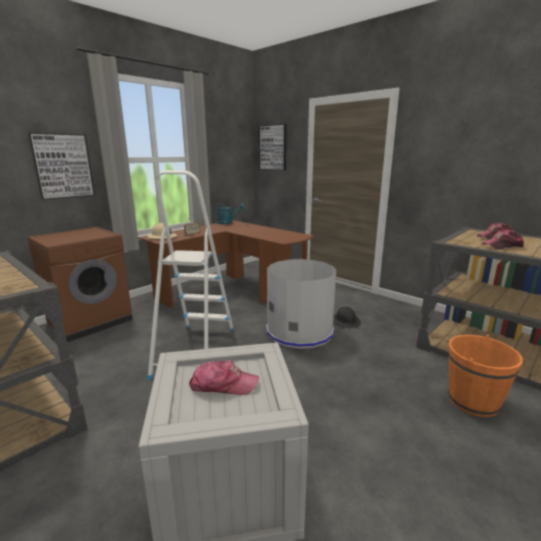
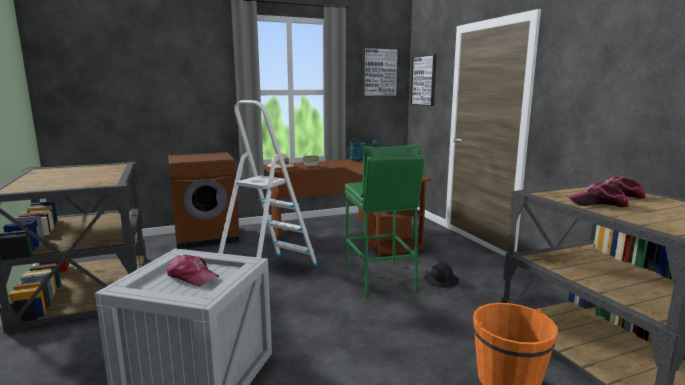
camera: 25 degrees right, 5 degrees down
(63, 166) = (203, 97): picture -> picture (379, 72)
(299, 331) = (380, 279): grey trash can -> green stool

